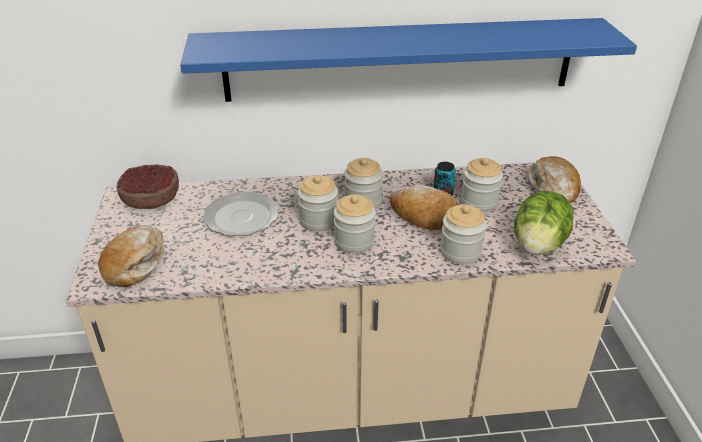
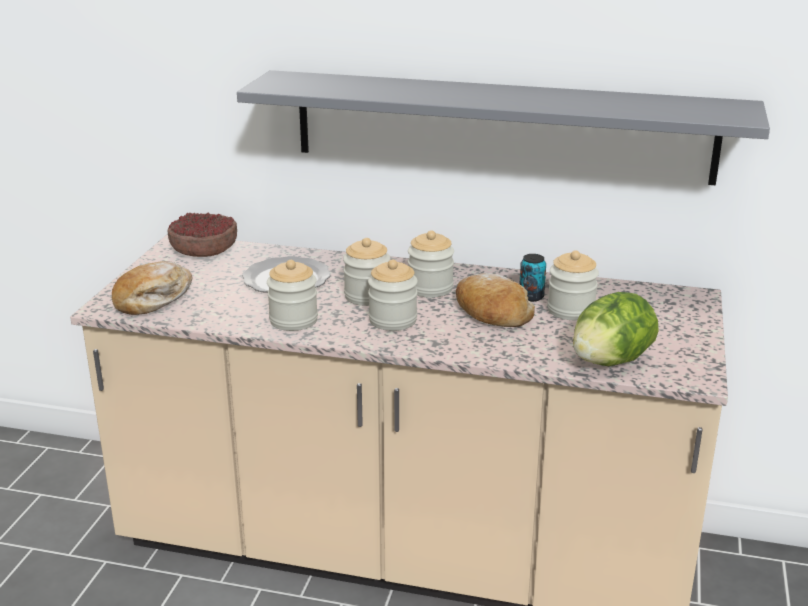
camera: 20 degrees right, 10 degrees down
(399, 60) = (501, 126): blue shelf -> grey shelf
(460, 252) = (508, 350): jar -> jar (293, 320)
(554, 188) = (680, 313): bread -> none

